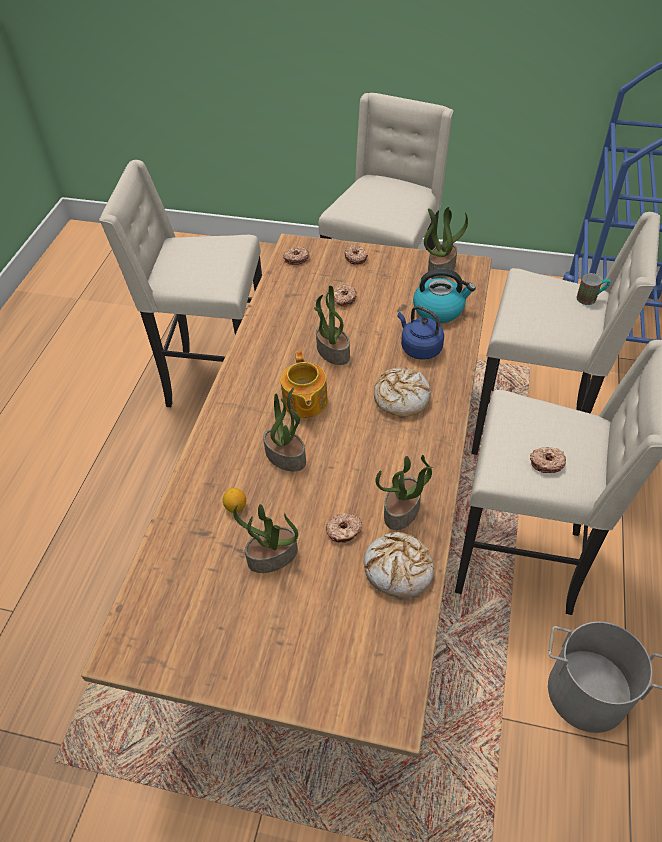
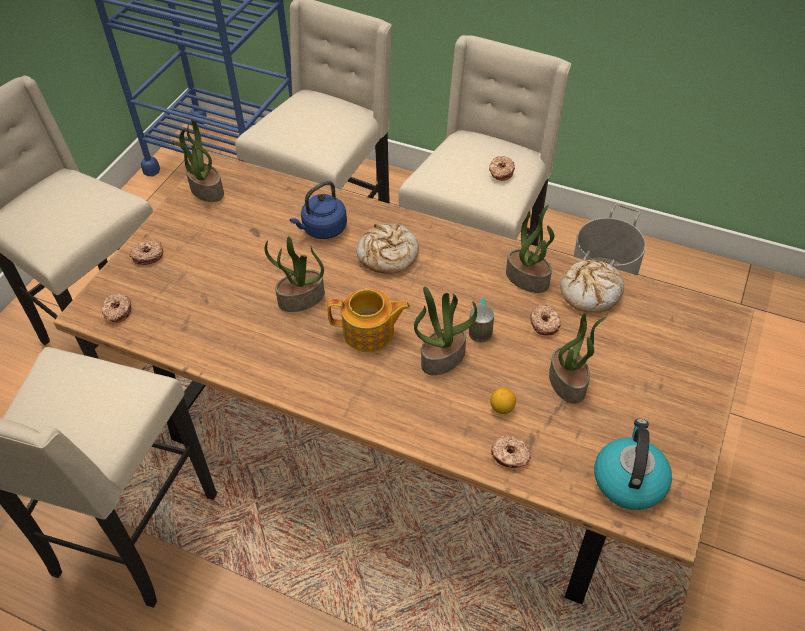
camera: 80 degrees left, 0 degrees up
(344, 299) = (217, 277): donut -> donut (510, 456)
(439, 309) = (271, 204): kettle -> kettle (629, 480)
(590, 298) = (312, 98): mug -> mug (480, 329)

